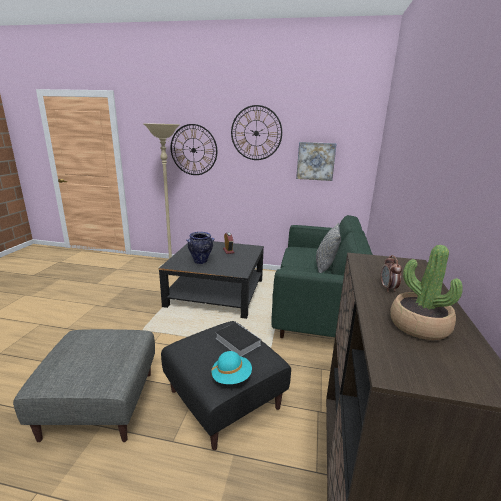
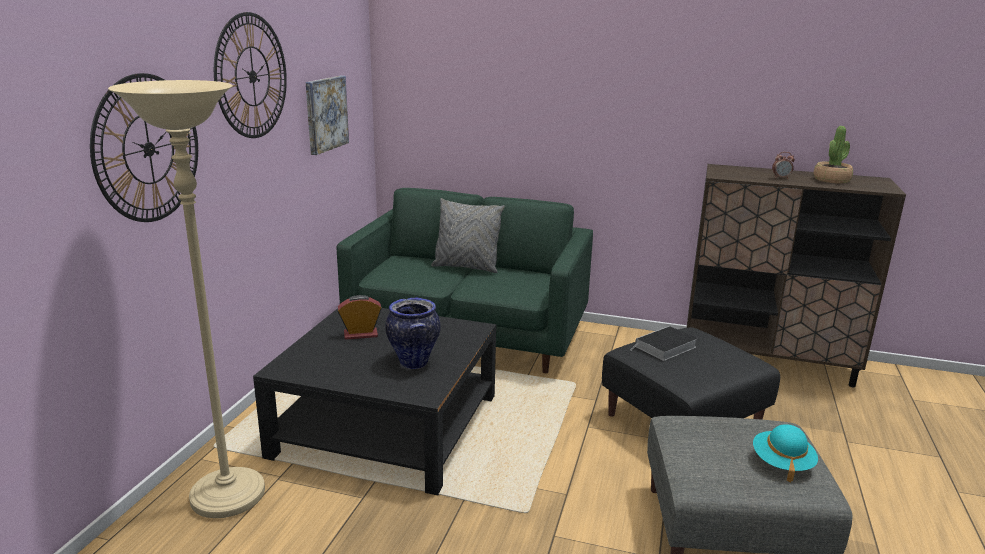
camera: 85 degrees left, 0 degrees up
(231, 377) = (733, 353): turquoise hat -> turquoise hat (782, 463)

